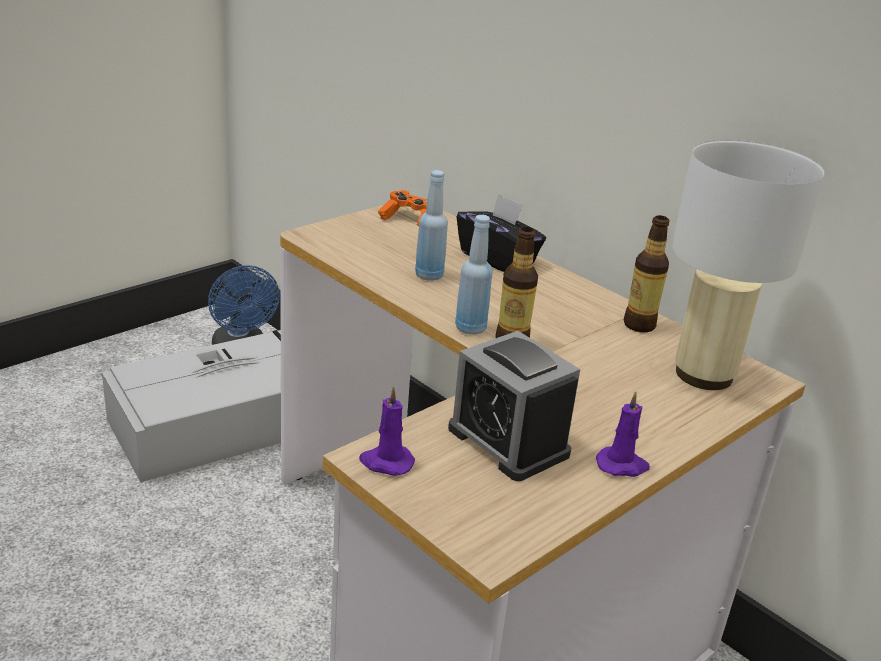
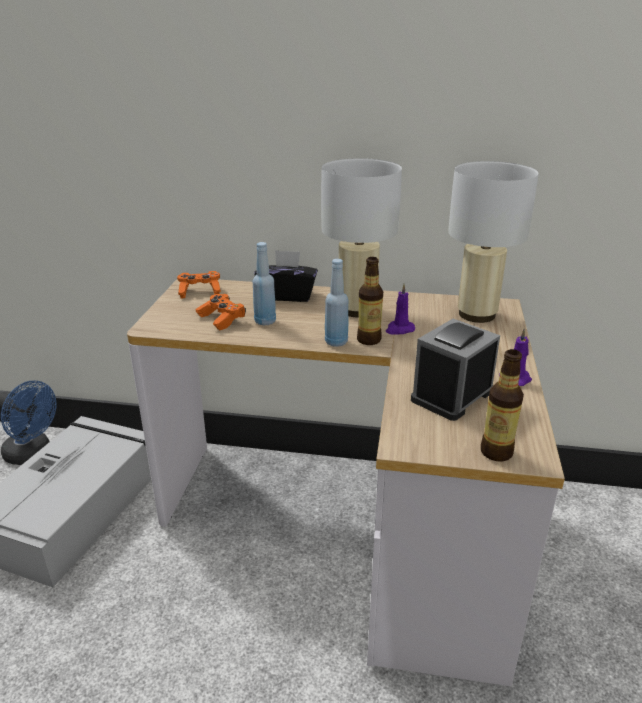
camera: 35 degrees left, 0 degrees up
(386, 462) = (415, 442): purple candle -> purple candle (399, 329)
(388, 255) = (221, 319): none -> orange game controller
(508, 441) = (452, 395): alarm clock -> alarm clock turned 120 degrees clockwise
(554, 306) = (357, 310): none -> white table lamp
(639, 325) = (412, 302): bottle -> bottle (496, 452)

